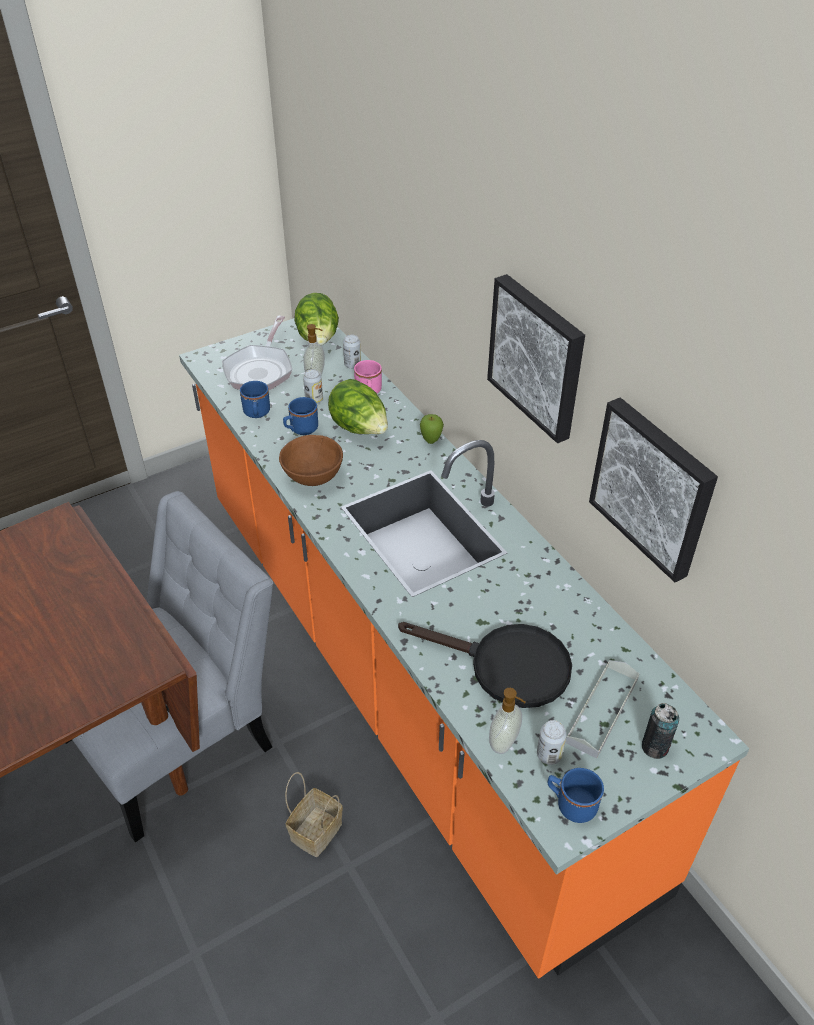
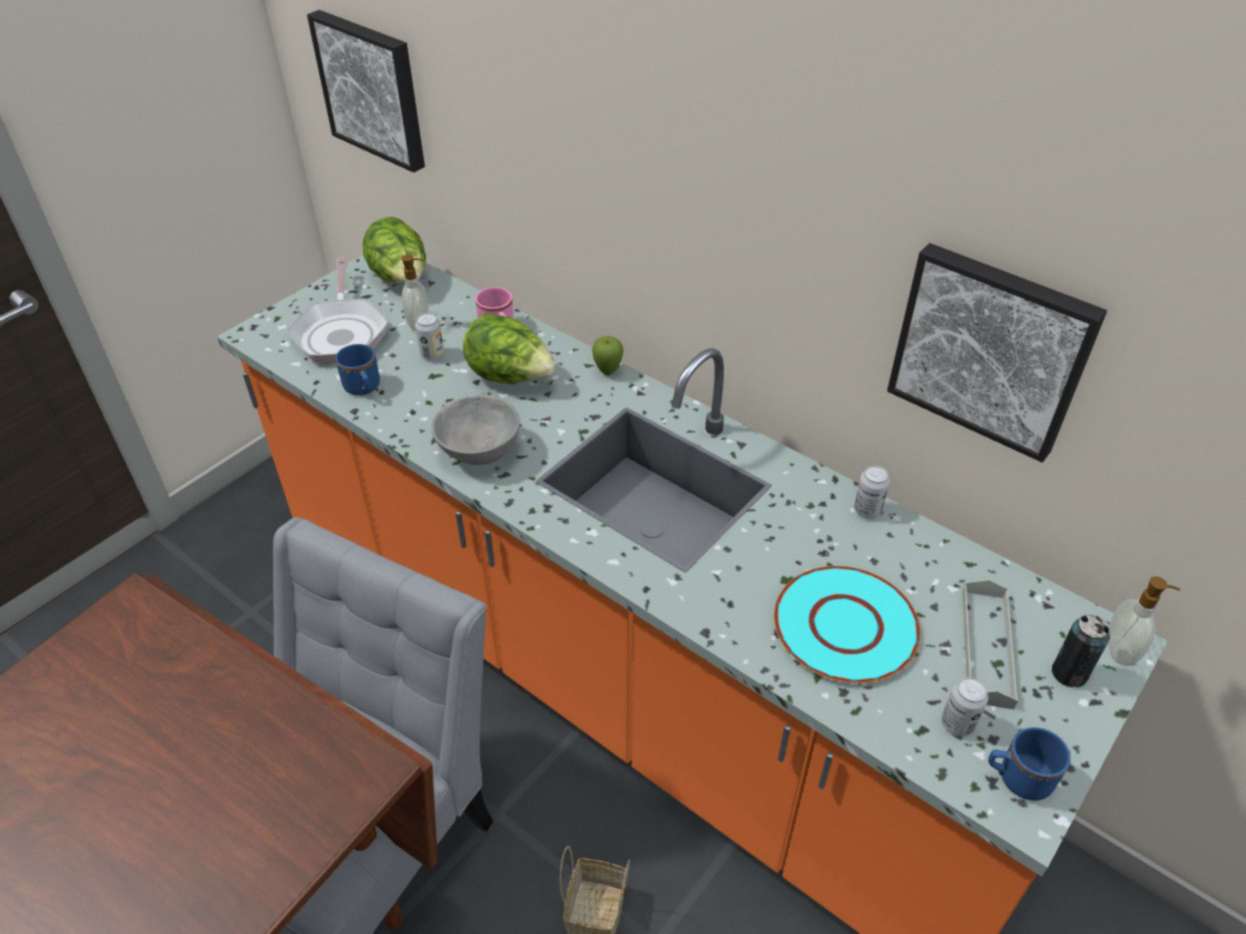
camera: 20 degrees left, 0 degrees up
(300, 429) = (433, 396): blue mug -> none
(312, 477) = (478, 452): brown bowl -> grey bowl
(352, 365) = (460, 300): can -> can (867, 510)
(505, 742) = (898, 725): soap dispenser -> soap dispenser (1121, 651)
(506, 666) = (846, 626): black frying pan -> turquoise plate
(538, 356) = (779, 220): picture -> picture (373, 89)

